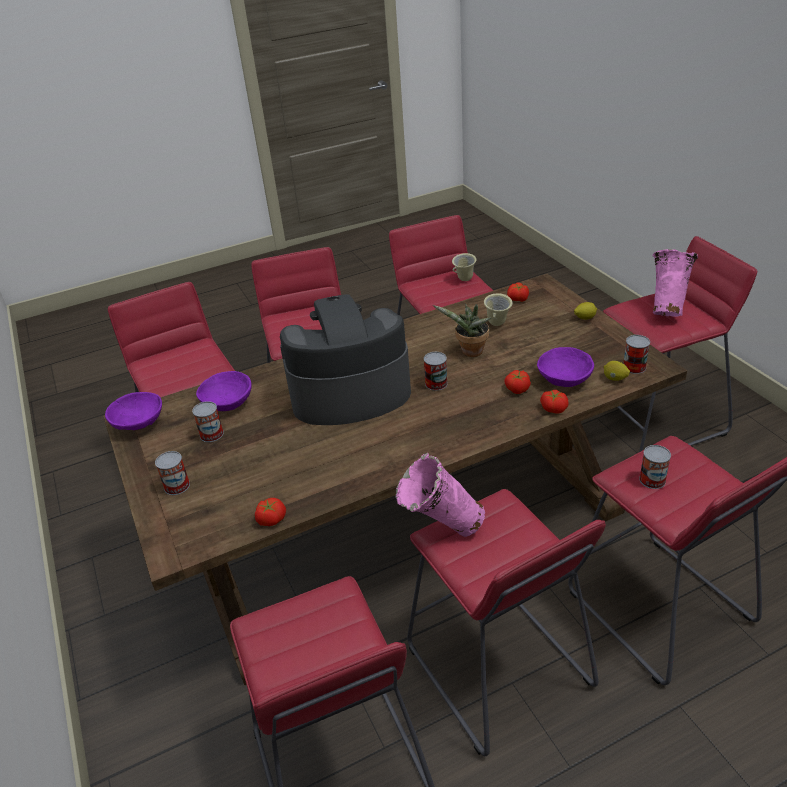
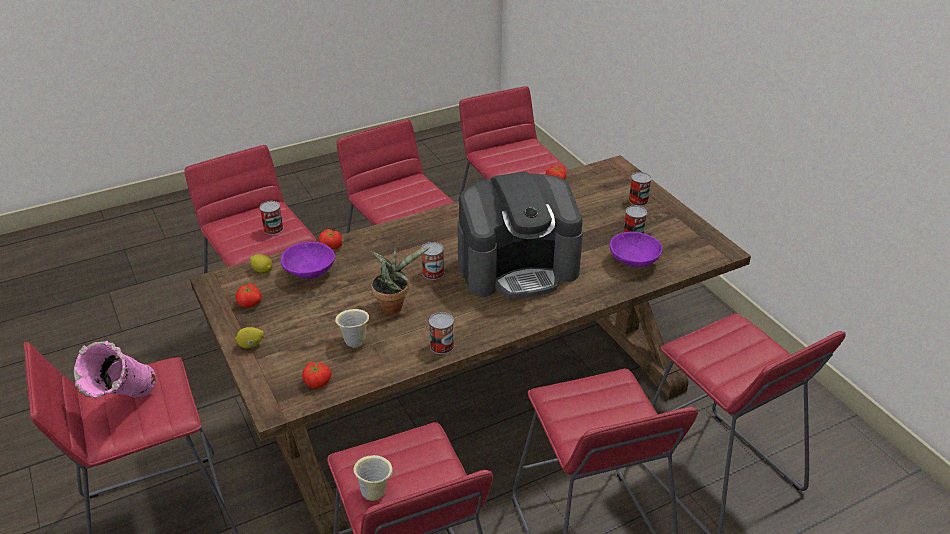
camera: 175 degrees right, 0 degrees up
(139, 424) = (707, 245): purple bowl -> none
(440, 533) = (439, 202): pink vase -> none
(517, 389) = (357, 264): tomato -> tomato (250, 302)
(634, 367) = (236, 282): can -> can (442, 346)

